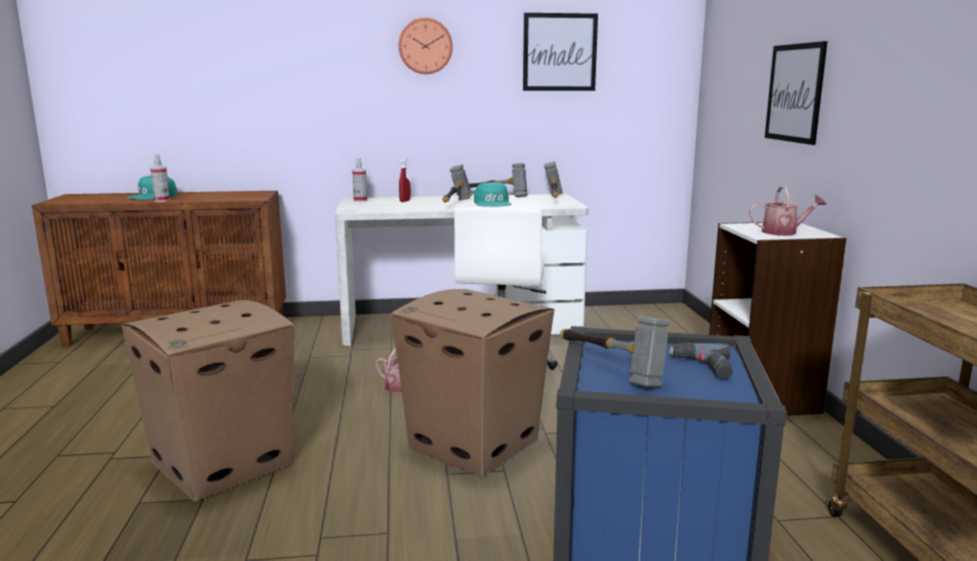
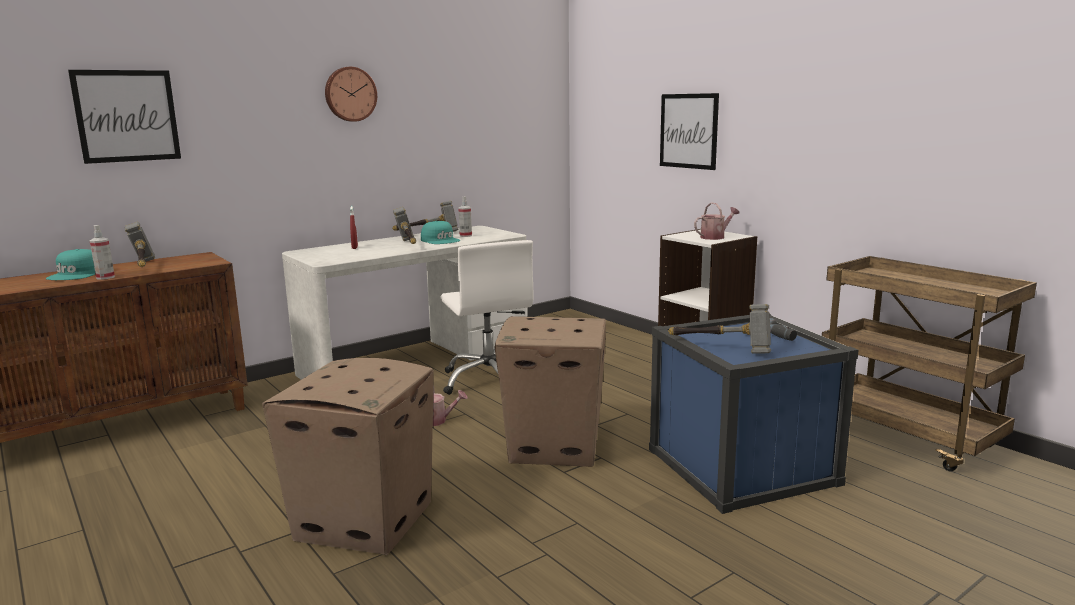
camera: 30 degrees left, 0 degrees up
(360, 200) = (308, 252): spray bottle -> spray bottle (465, 235)
(554, 199) = (482, 231): hammer -> hammer (143, 267)
(559, 52) = (465, 97): picture -> picture (127, 116)

